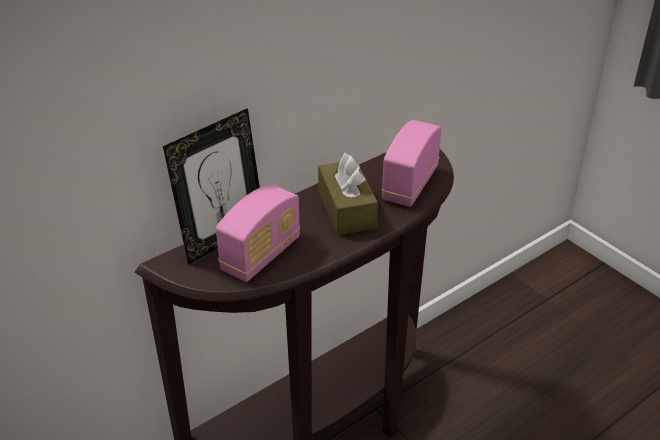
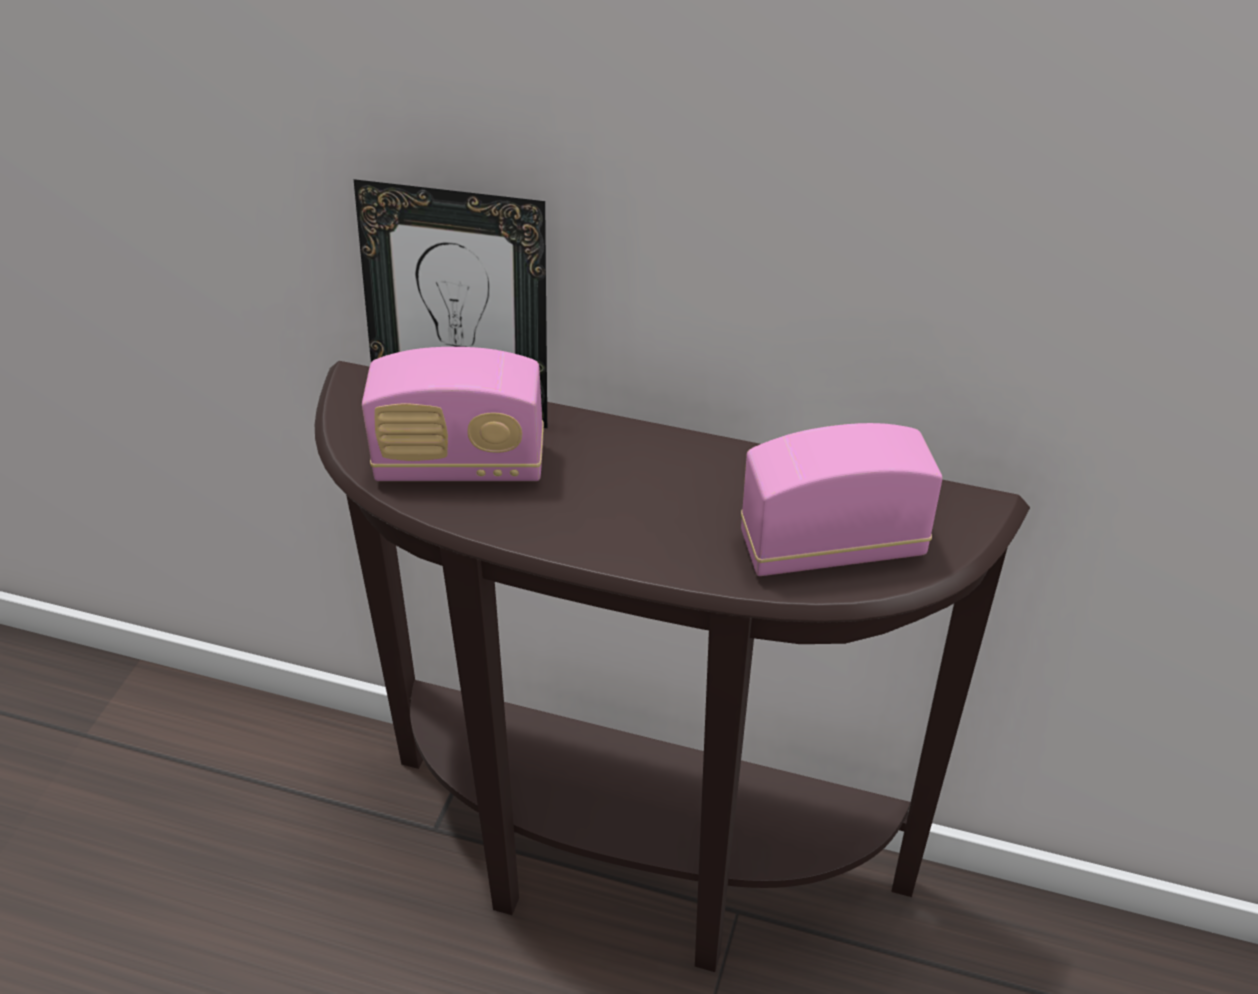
camera: 55 degrees right, 5 degrees up
(346, 209) = (673, 502): brown tissue box -> none

